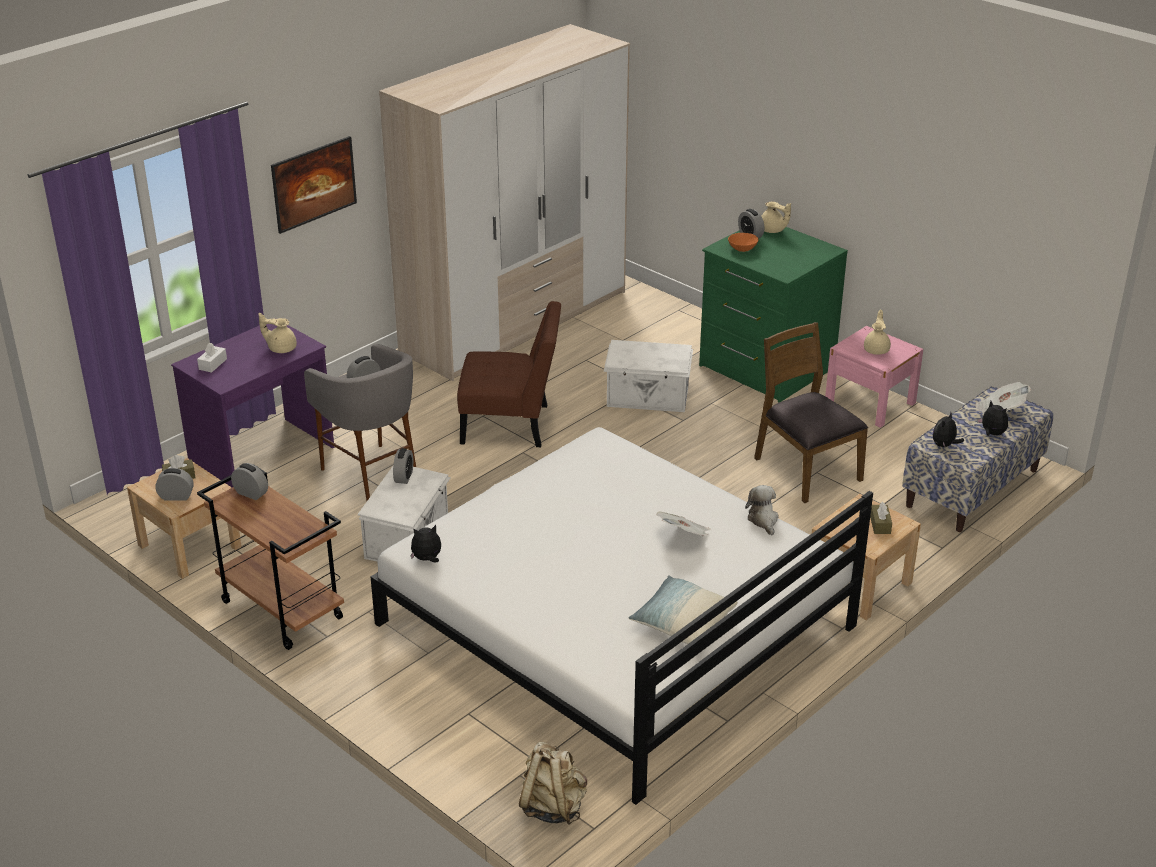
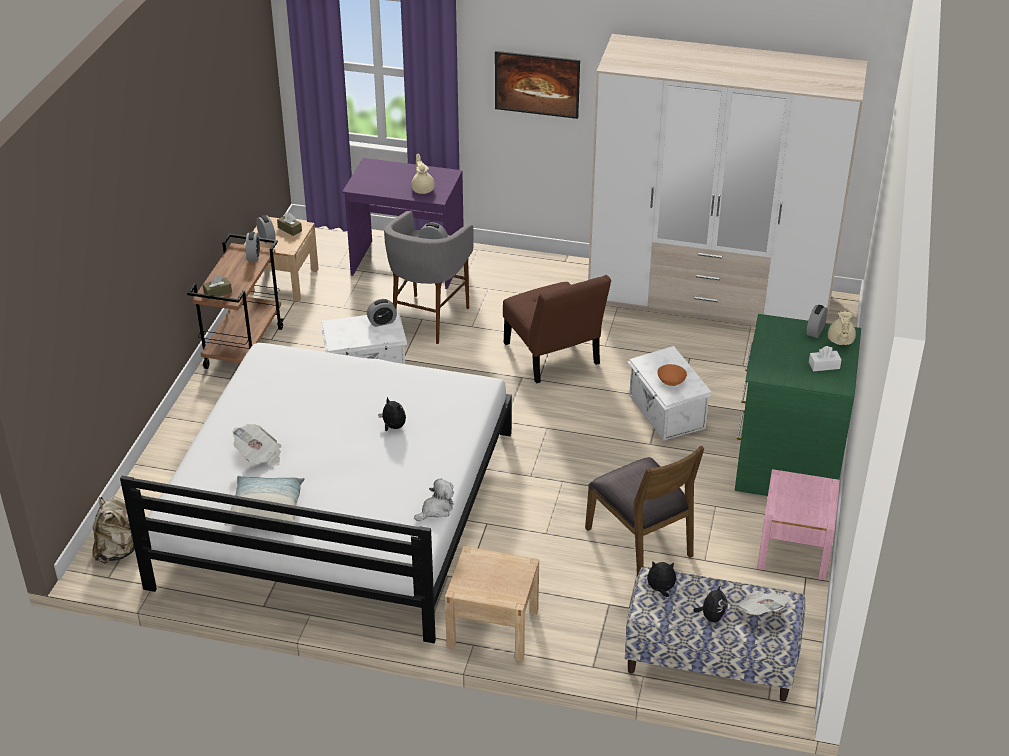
camera: 60 degrees right, 5 degrees up
(213, 364) = (376, 172): white tissue box -> white tissue box (824, 365)
(427, 559) = (260, 364): plush toy -> plush toy (393, 427)
(684, 535) = (380, 474): newspaper -> newspaper (259, 455)
(742, 249) = (783, 335): orange bowl -> orange bowl (671, 381)
(805, 469) = (641, 541): brown chair -> brown chair turned 120 degrees clockwise
(877, 349) = (799, 499): beige teapot -> none
(880, 524) = (500, 585): brown tissue box -> brown tissue box (218, 292)

